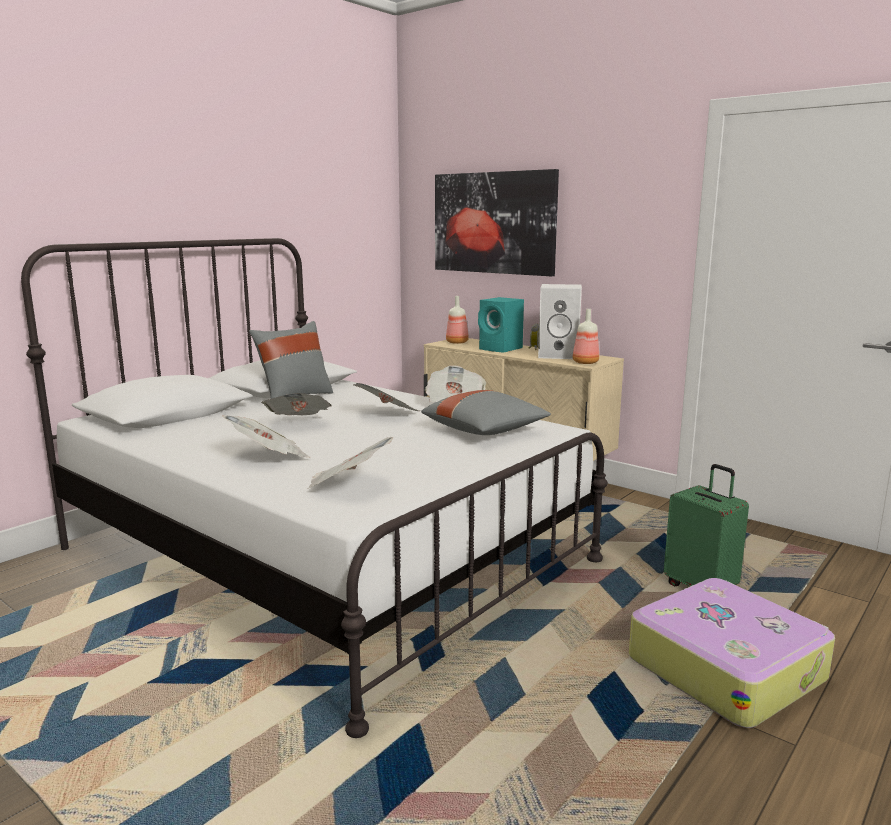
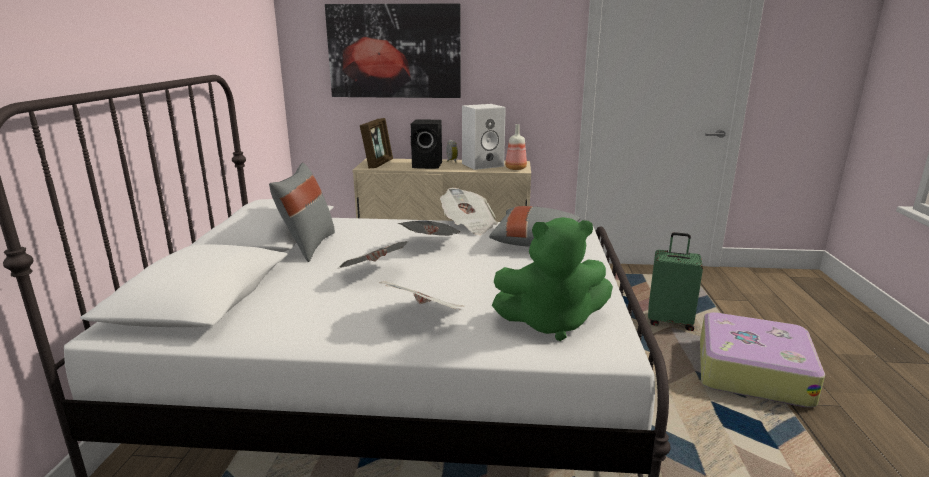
camera: 35 degrees left, 5 degrees up
(348, 485) = (551, 323): newspaper -> green plush toy
(457, 342) = (378, 164): bottle -> picture frame
(501, 349) = (428, 165): turquoise speaker -> black speaker

